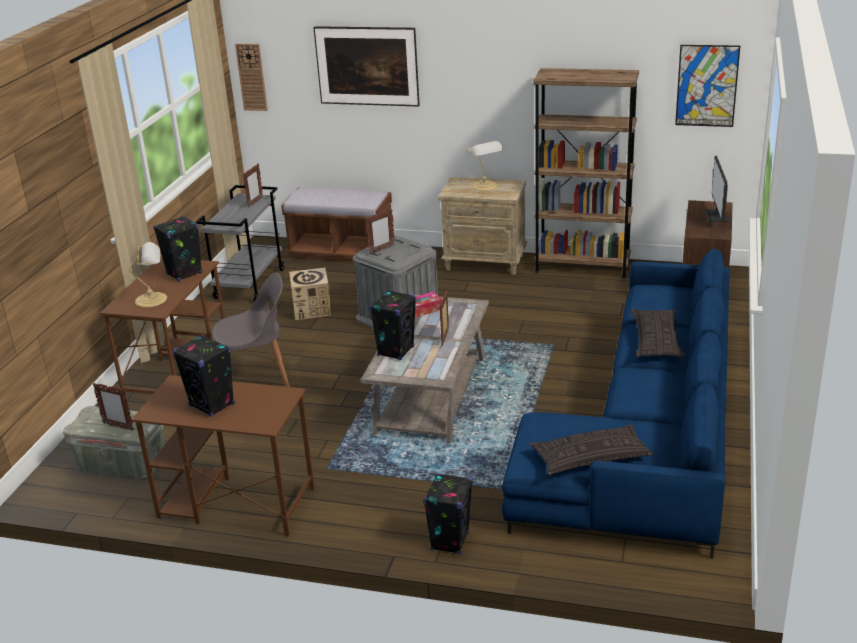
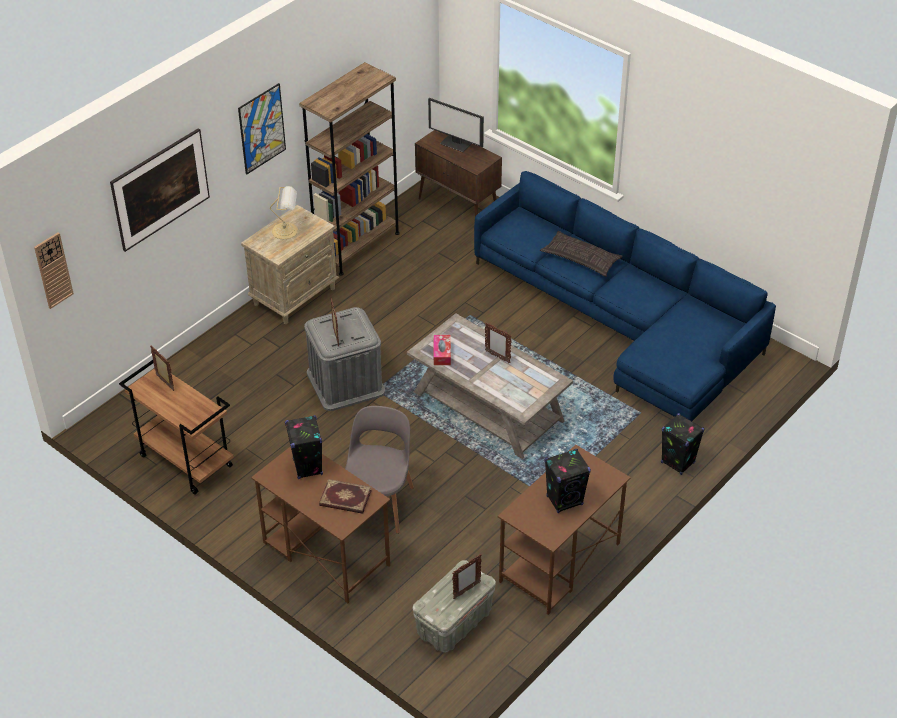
camera: 65 degrees left, 15 degrees up
(153, 299) = (345, 499): table lamp -> book
(249, 283) = (185, 461): grey cart -> brown cart
(312, 309) = (281, 432): cardboard box -> none
(342, 252) = (178, 377): brown bench -> none
(396, 351) = (497, 390): black speaker -> none
(590, 457) = (699, 349): pillow -> none
(707, 86) = (404, 47): picture -> picture (262, 129)

